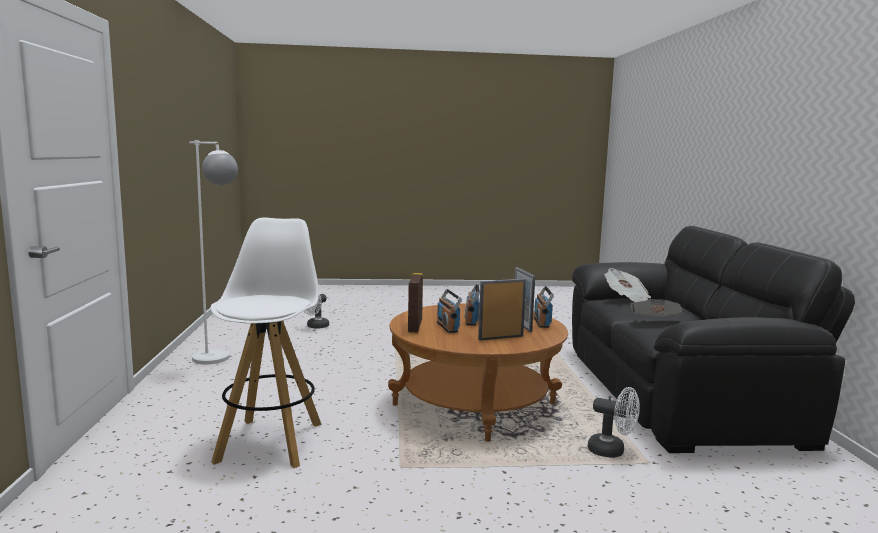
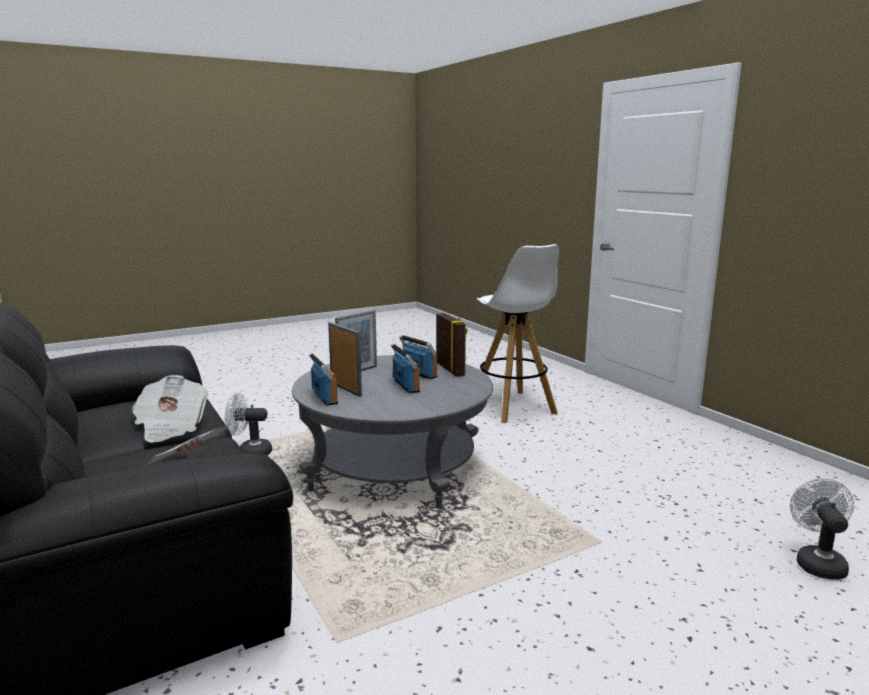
camera: 155 degrees right, 5 degrees up
(218, 361) = (726, 455): white floor lamp -> none
(475, 404) = (394, 469): brown coffee table -> grey coffee table

